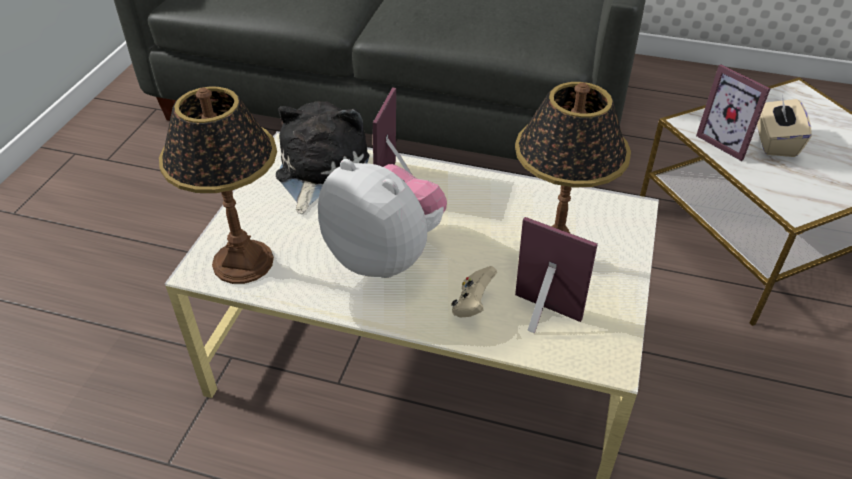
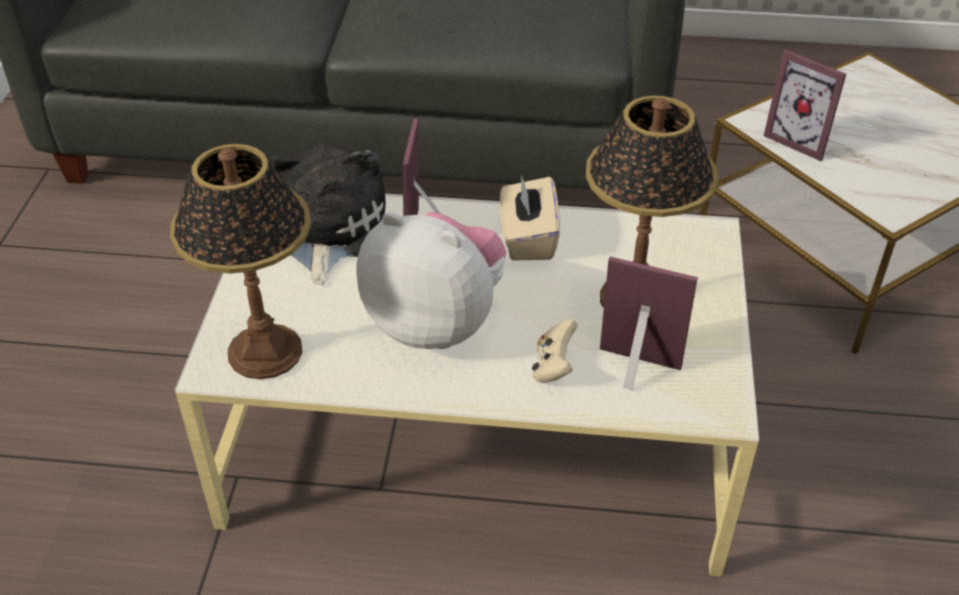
camera: 10 degrees left, 0 degrees up
(774, 142) = (854, 134): beige tissue box -> beige tissue box (527, 239)

